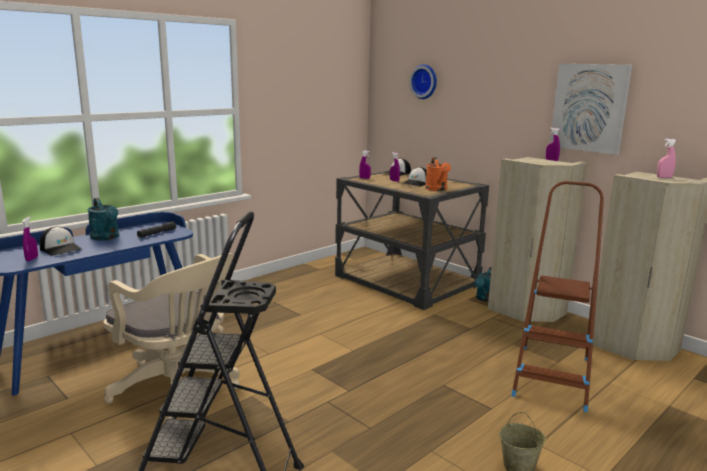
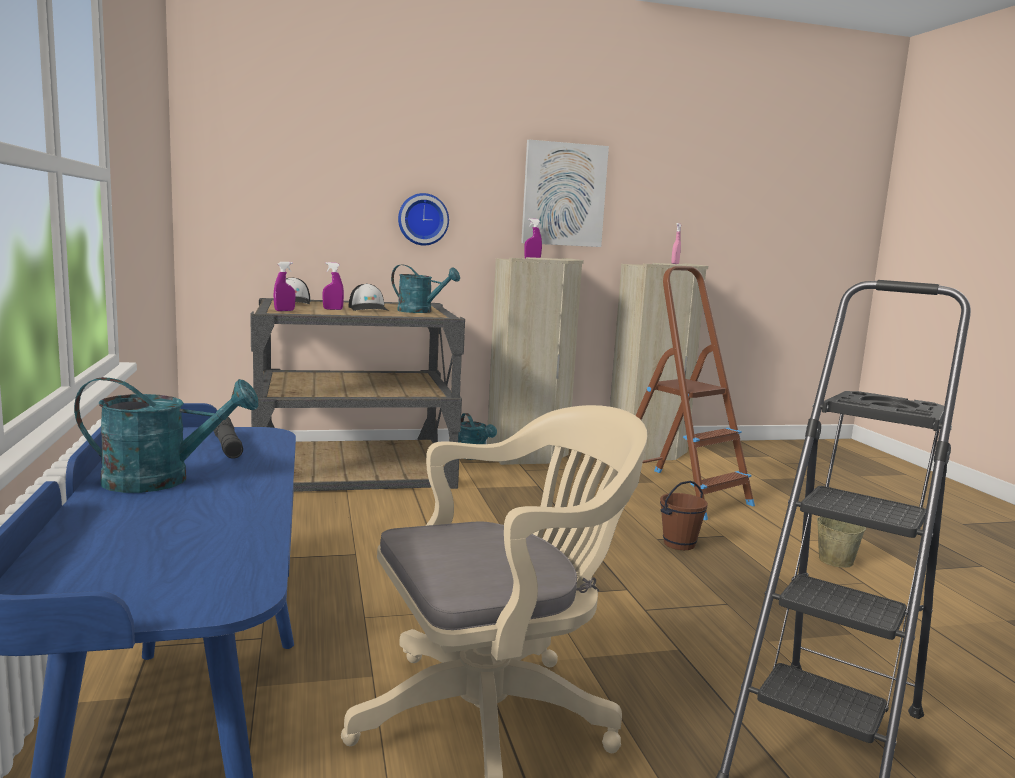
camera: 60 degrees left, 5 degrees down
(32, 259) = (198, 564): purple spray bottle -> none
(61, 249) = (165, 527): cap -> none
(425, 81) = (307, 153): wall clock -> wall clock (423, 219)
(437, 189) = (421, 311): orange watering can -> turquoise watering can
(446, 394) = (679, 544): none -> brown bucket

